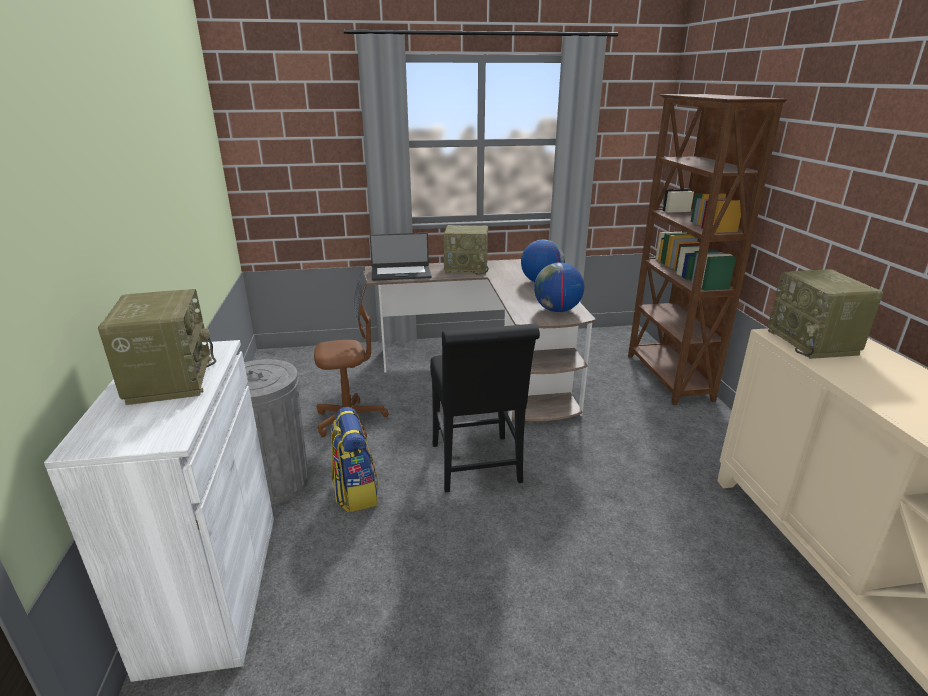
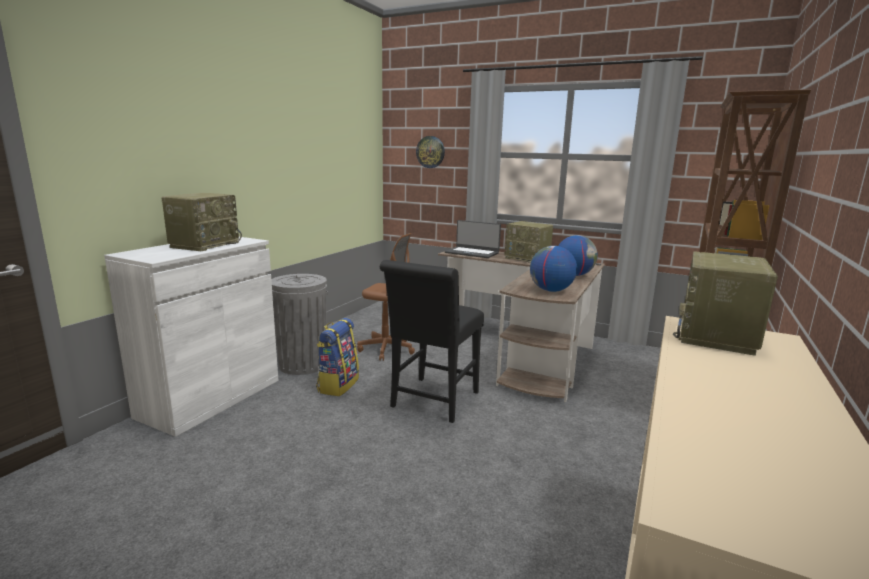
camera: 35 degrees right, 10 degrees down
(301, 144) = (430, 152): none -> wall clock

